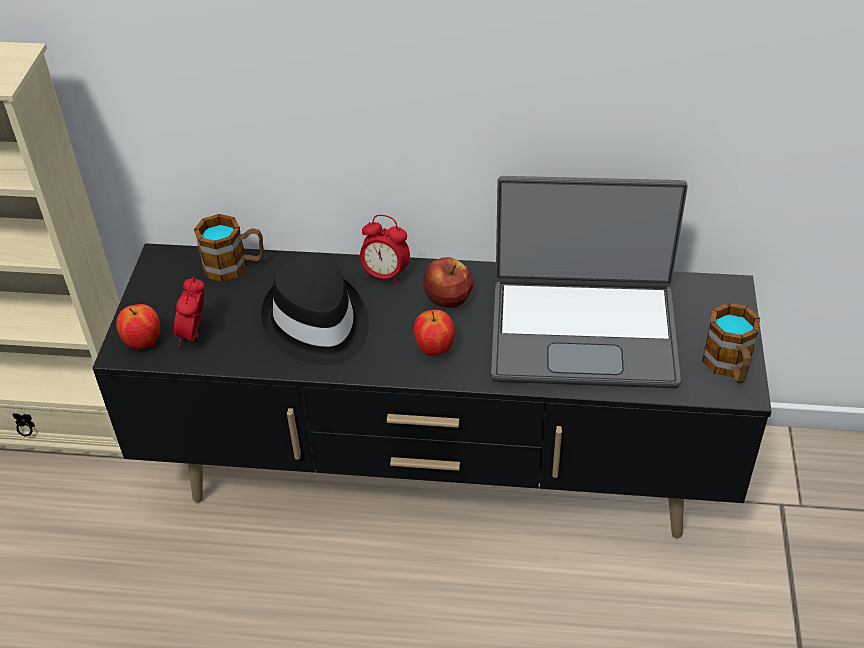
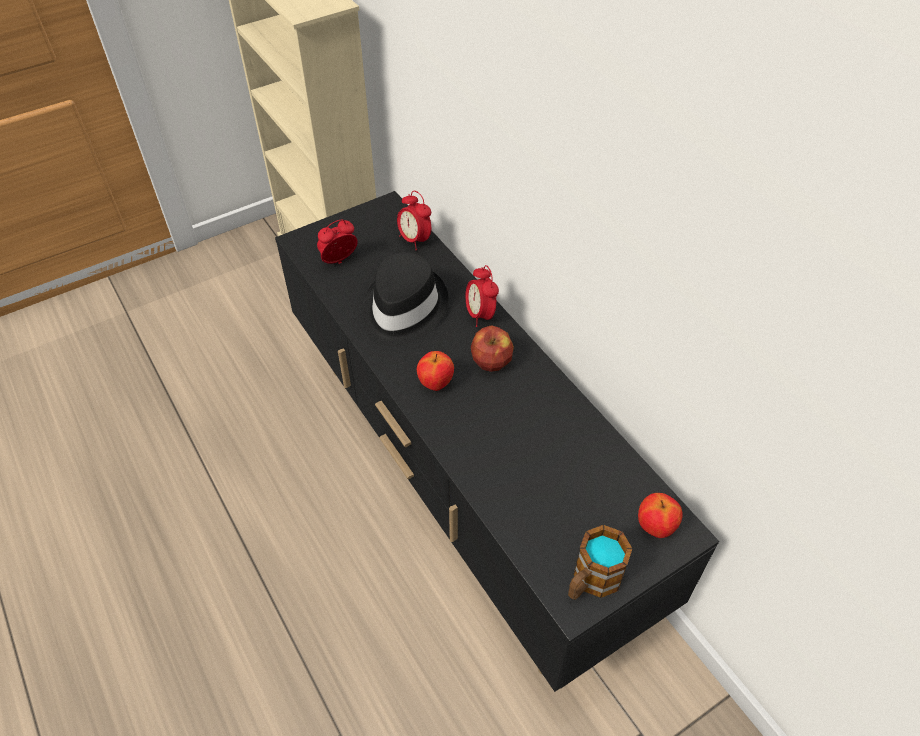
camera: 50 degrees right, 5 degrees up
(143, 342) = (312, 244): apple -> apple (655, 527)
(234, 266) = (415, 240): mug -> alarm clock
(583, 332) = (535, 460): laptop -> none

